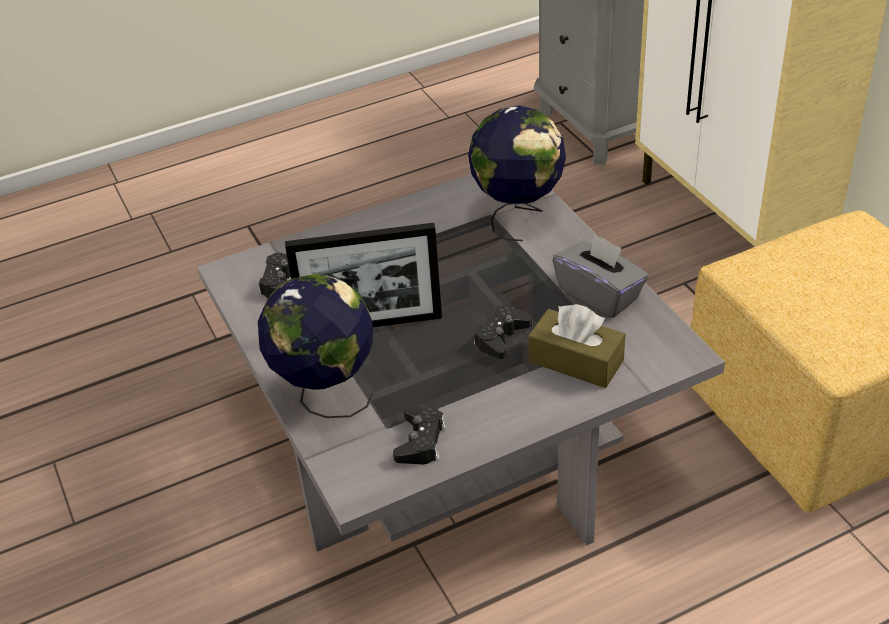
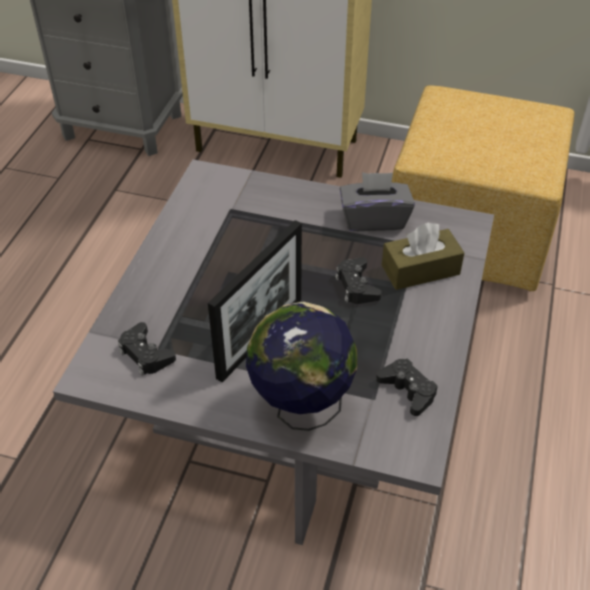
camera: 50 degrees left, 5 degrees up
(518, 216) = (250, 199): globe -> none

